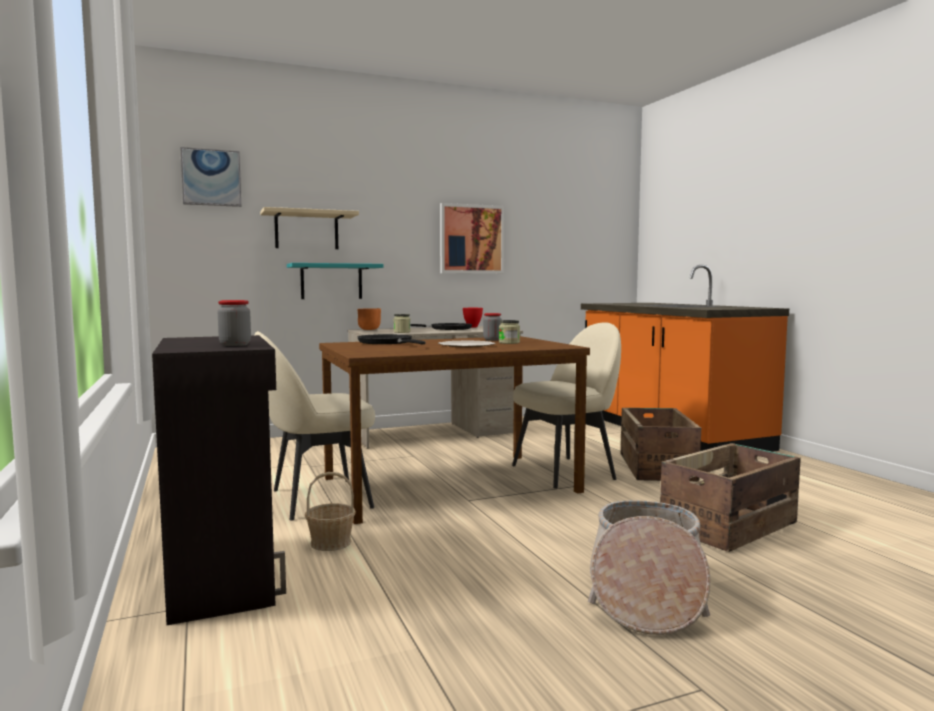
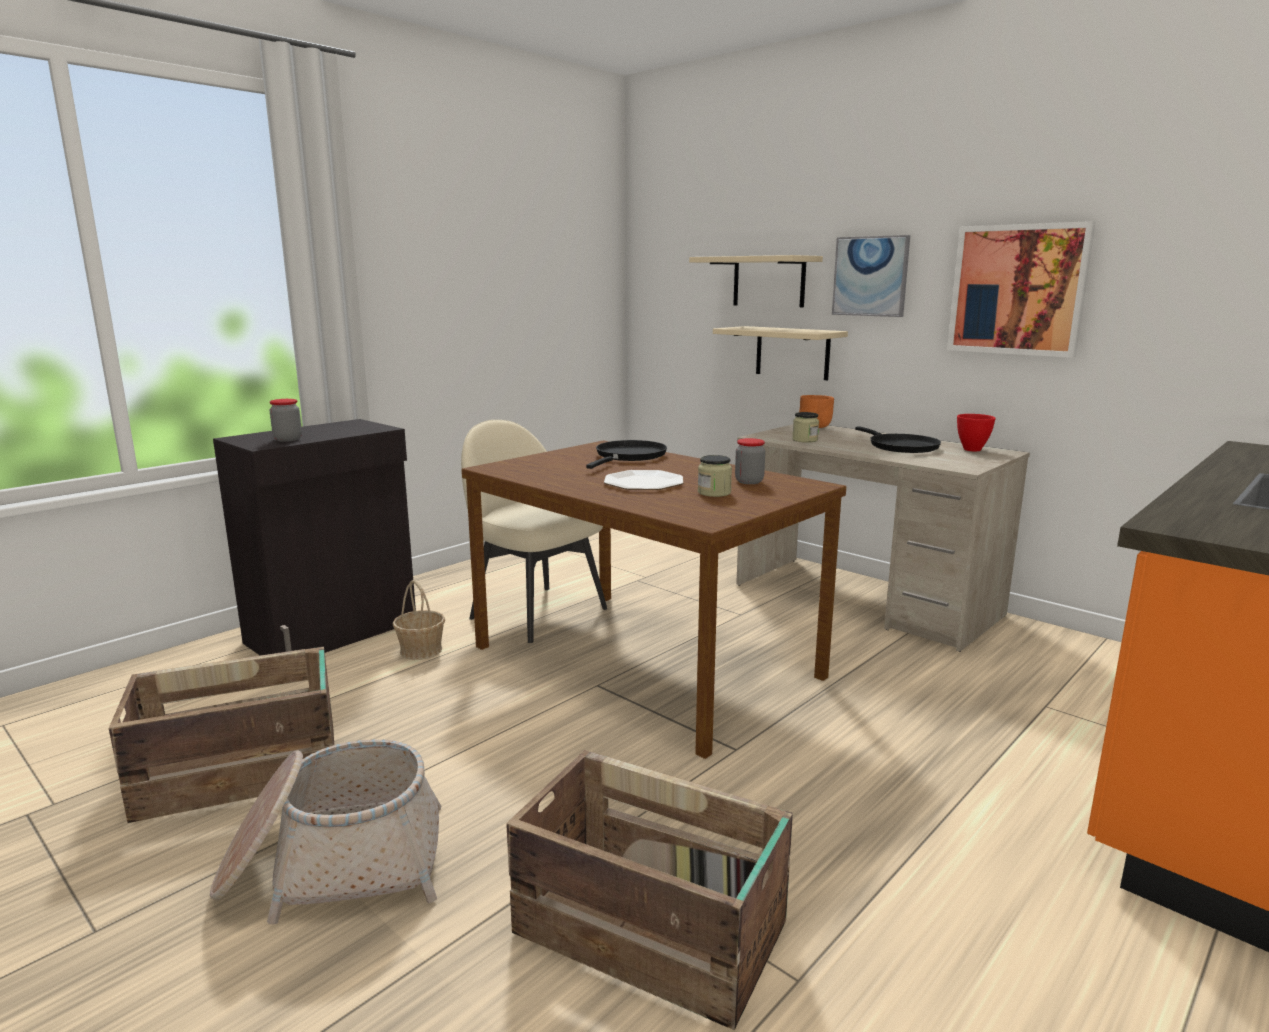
camera: 65 degrees right, 10 degrees up
(211, 177) = (679, 219): picture -> picture (870, 276)
(331, 281) = (792, 352): turquoise shelf -> beige shelf
(565, 472) = (794, 727): beige chair -> none
(657, 467) = (936, 812): crate -> crate (243, 772)

